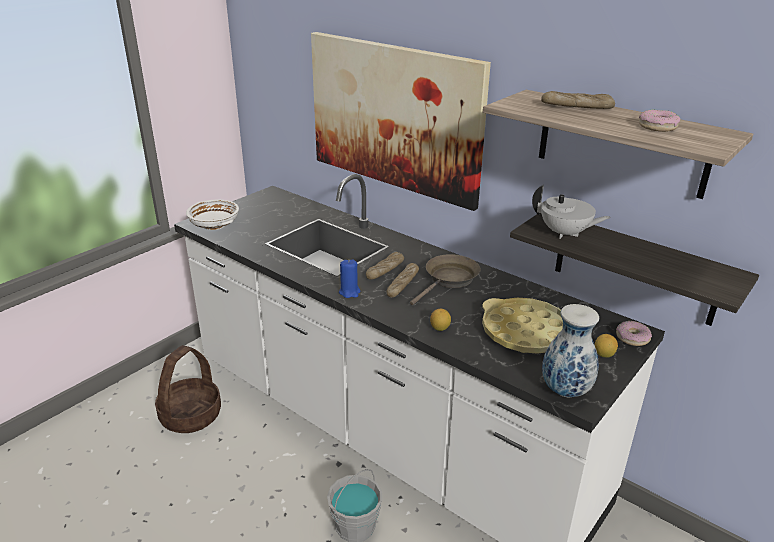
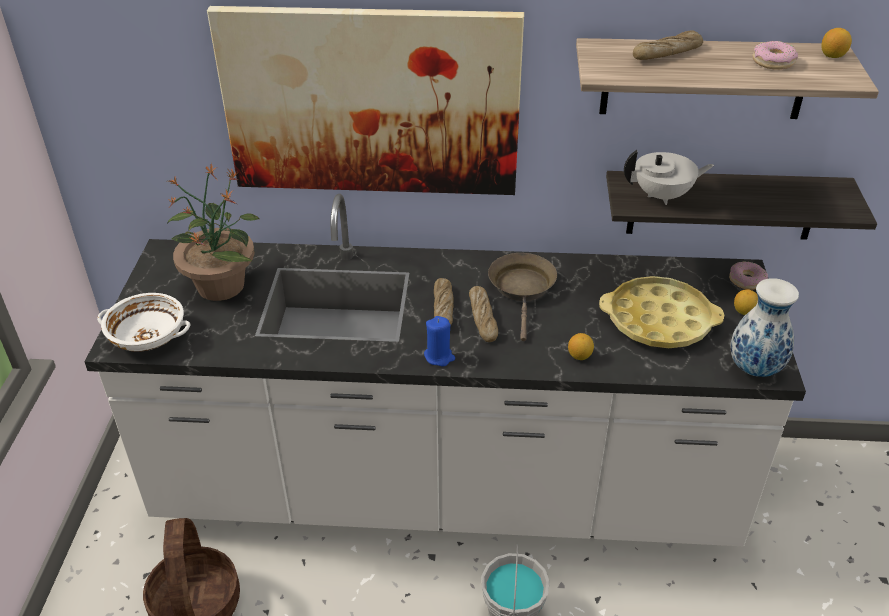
camera: 35 degrees left, 10 degrees up
(279, 216) = (221, 285): none -> potted plant
(721, 135) = (832, 56): none -> lemon

